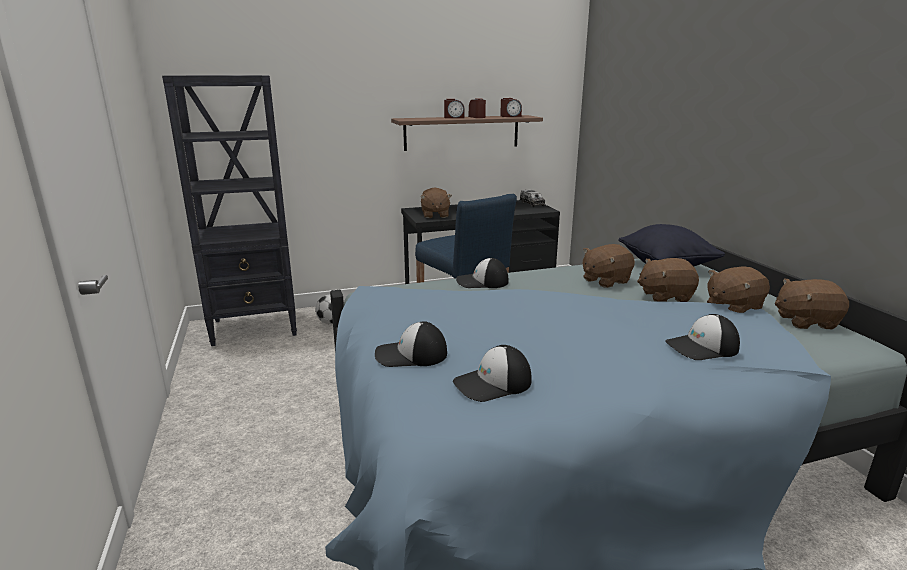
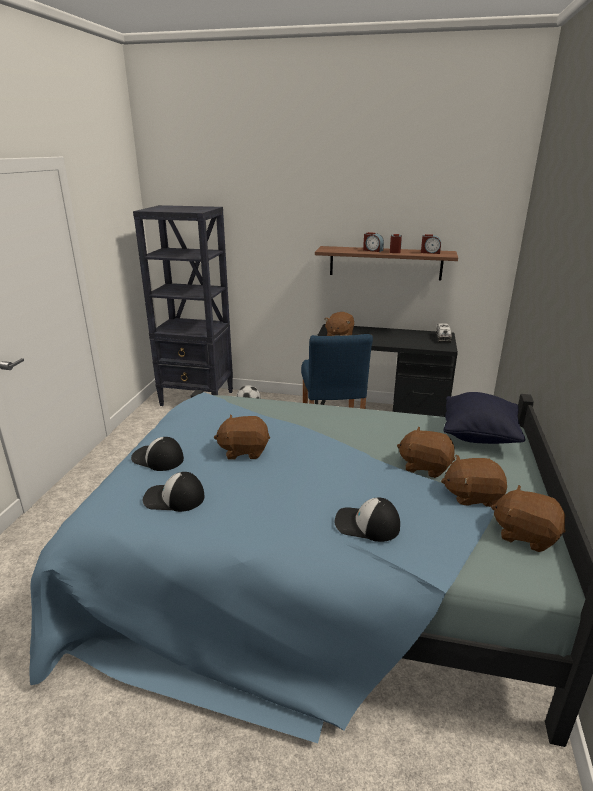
camera: 30 degrees right, 5 degrees up
(481, 282) = (294, 410): cap -> none
(605, 281) = (396, 435): brown plush toy -> brown plush toy (244, 451)

